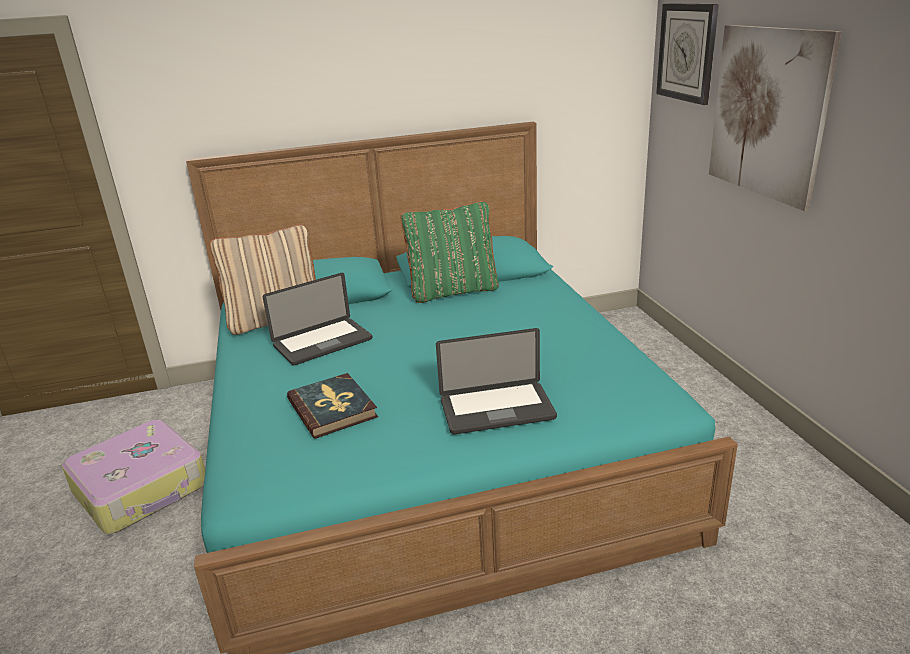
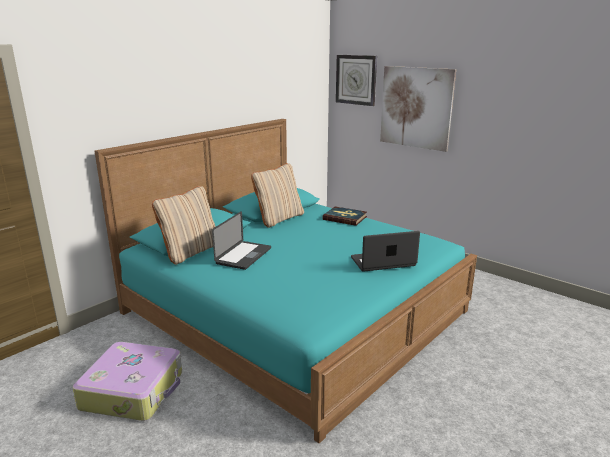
camera: 35 degrees left, 5 degrees down
(333, 408) = (302, 281): book -> book (345, 218)
(453, 291) = (279, 219): green pillow -> beige pillow
(497, 409) = (383, 262): laptop -> laptop turned 150 degrees counterclockwise

